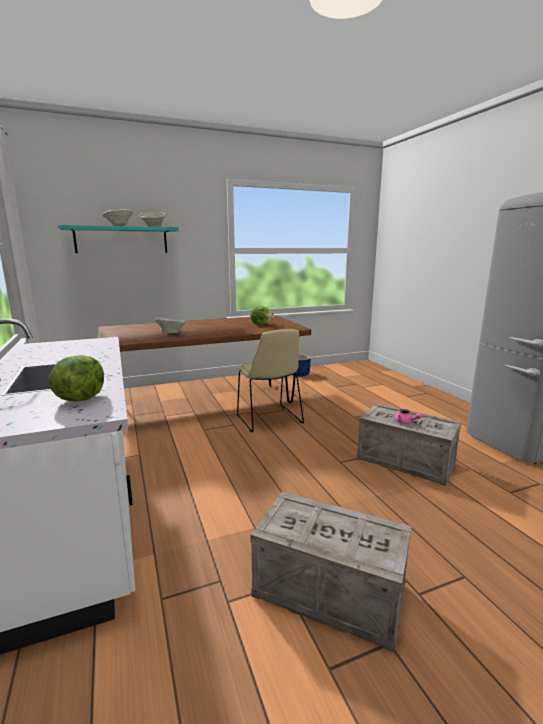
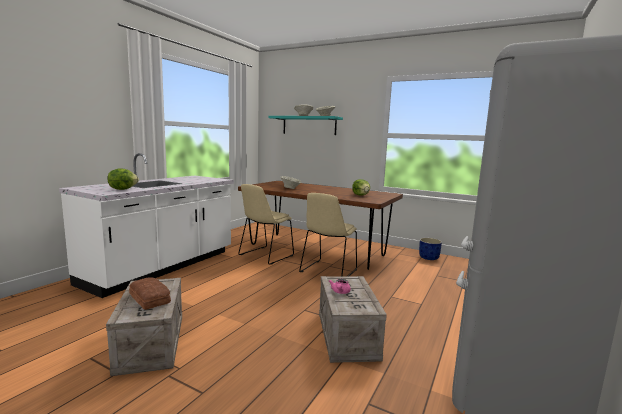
camera: 50 degrees right, 5 degrees down
(174, 434) = (265, 256): none -> beige chair
(337, 529) = (150, 298): none -> bread

